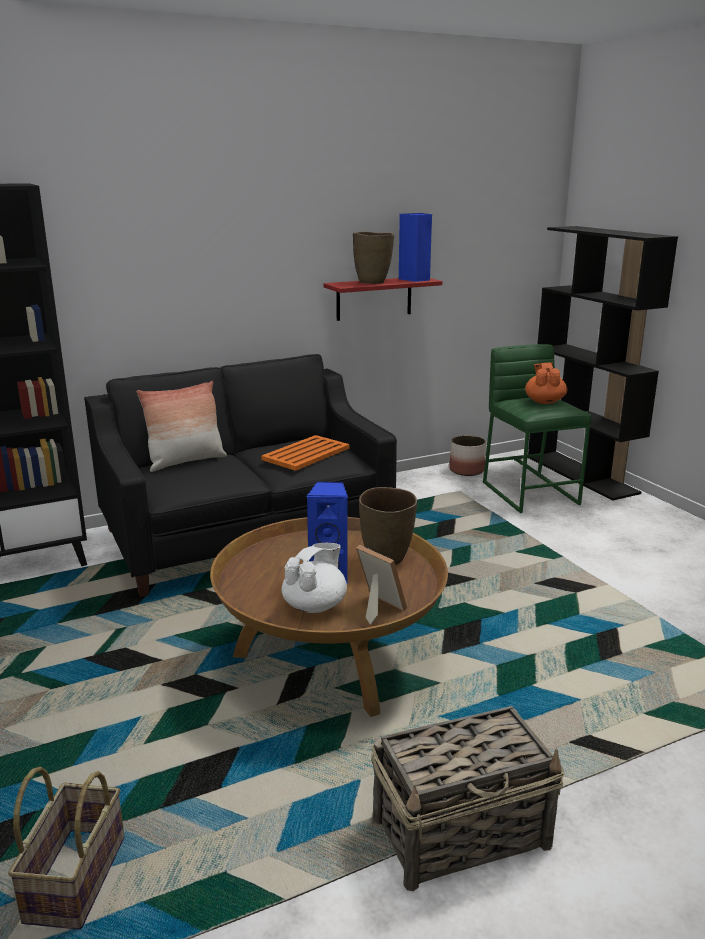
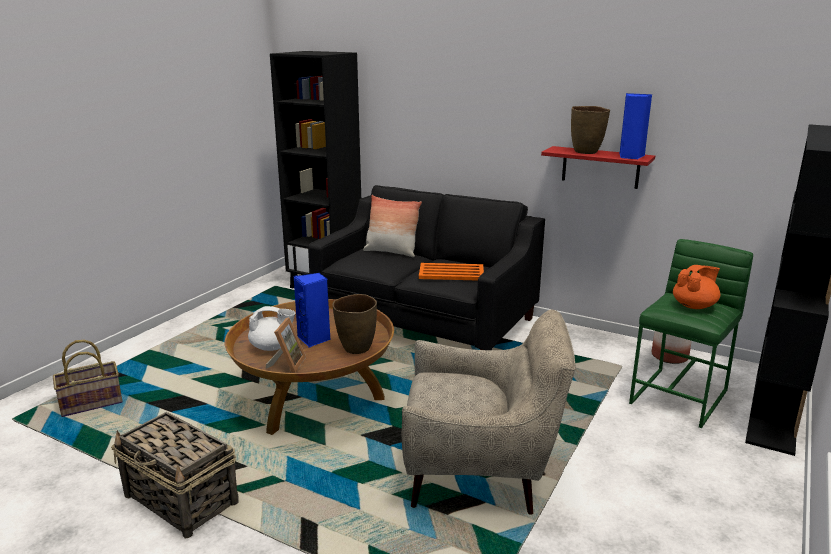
camera: 55 degrees right, 0 degrees up
(568, 614) = (481, 473): none -> beige armchair

